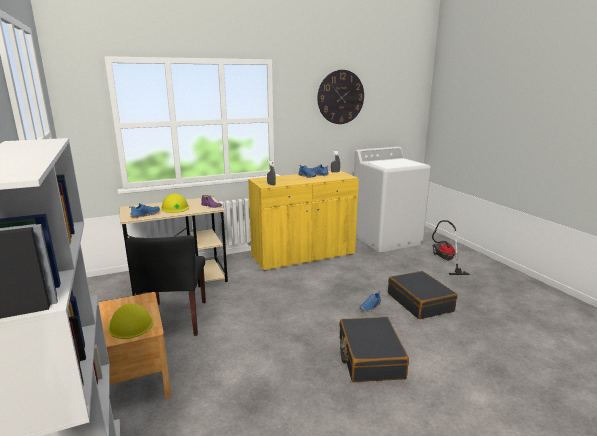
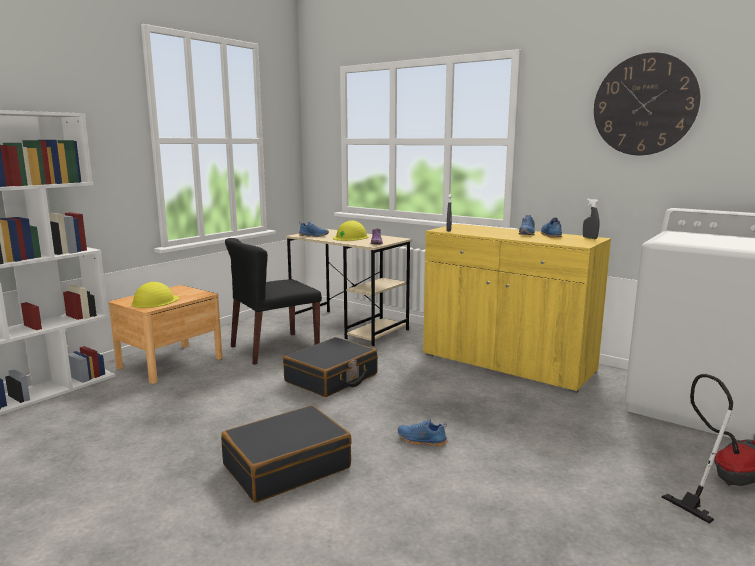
camera: 60 degrees right, 5 degrees down
(420, 302) = (494, 480): black suitcase -> black suitcase (331, 378)

